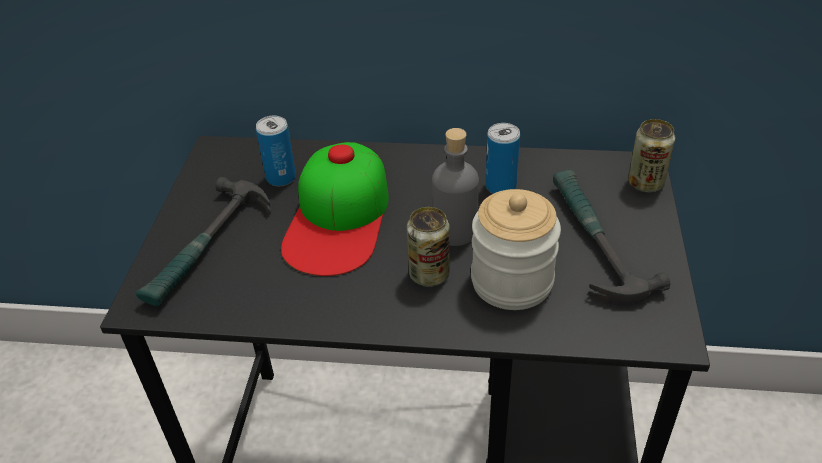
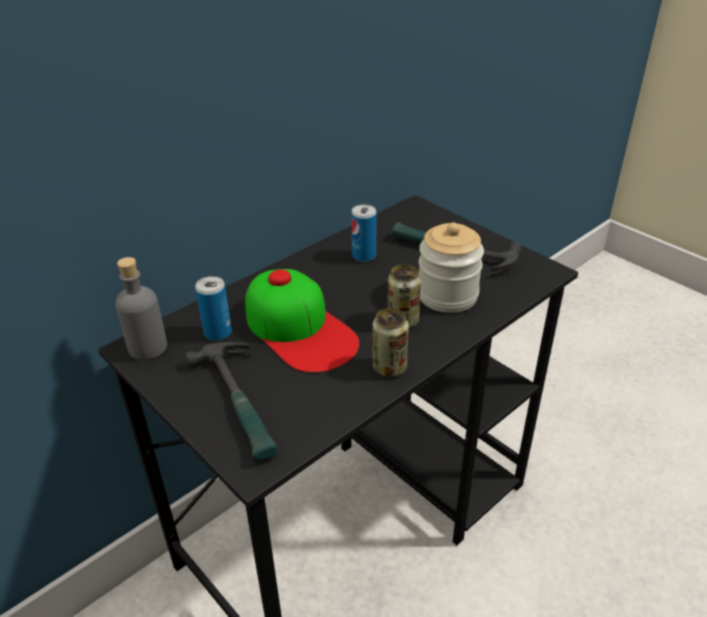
camera: 50 degrees left, 5 degrees down
(455, 231) = (378, 292): grey bottle -> grey bottle (148, 347)
(645, 183) = (431, 213): can -> can (389, 367)

